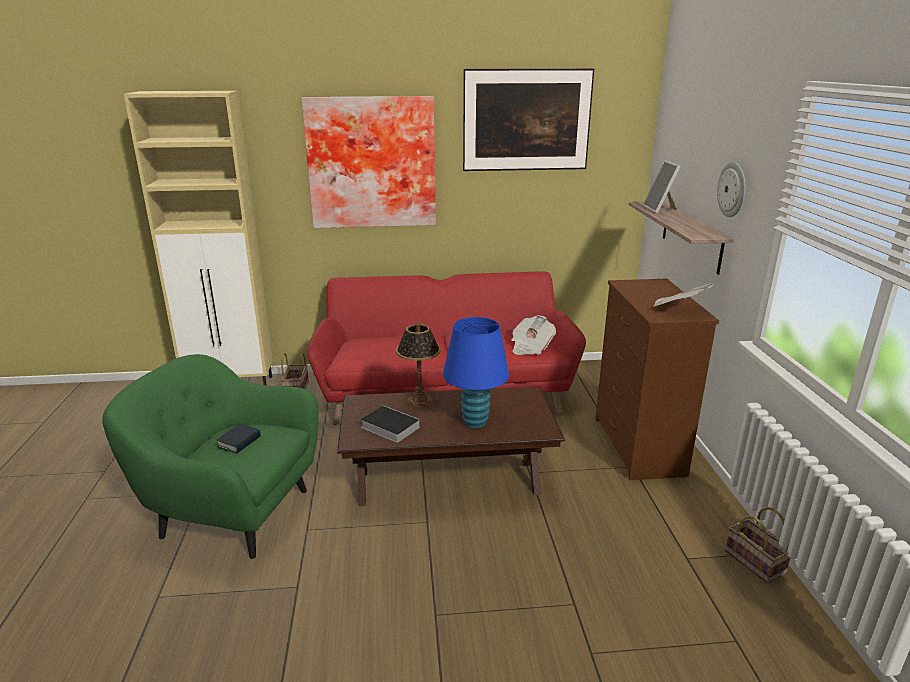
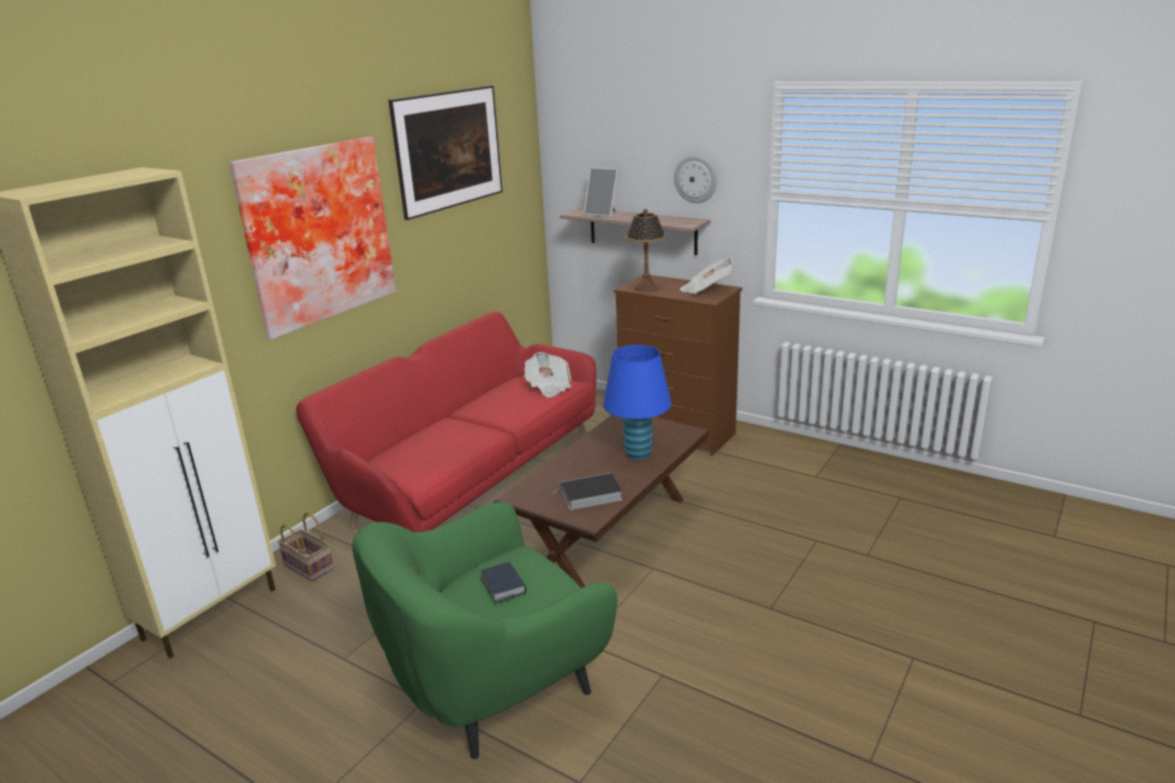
camera: 50 degrees left, 0 degrees up
(419, 401) = (566, 466): table lamp -> table lamp (646, 288)
(756, 562) = (843, 455): basket -> none

